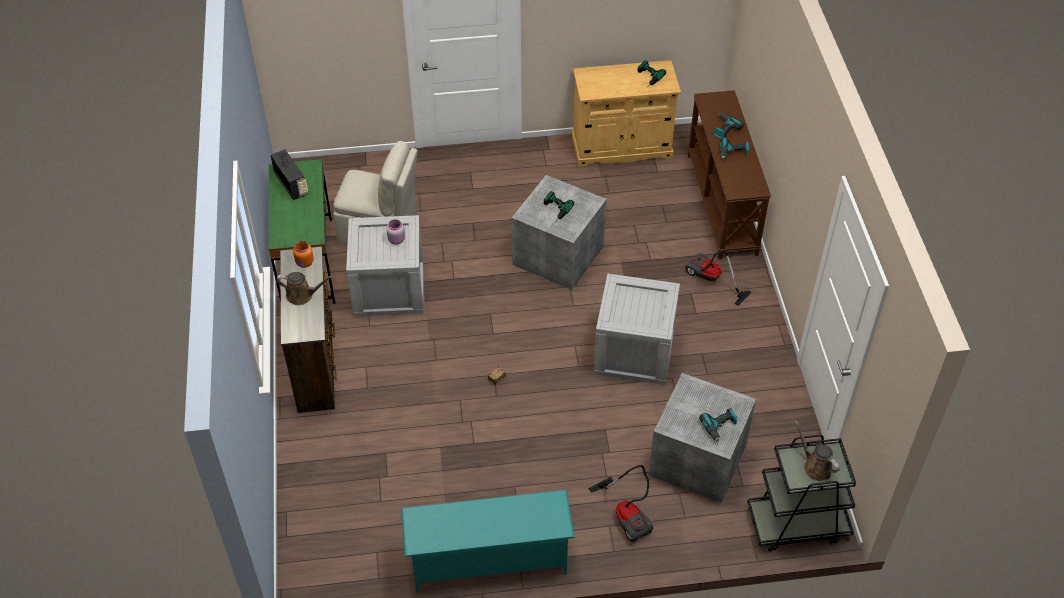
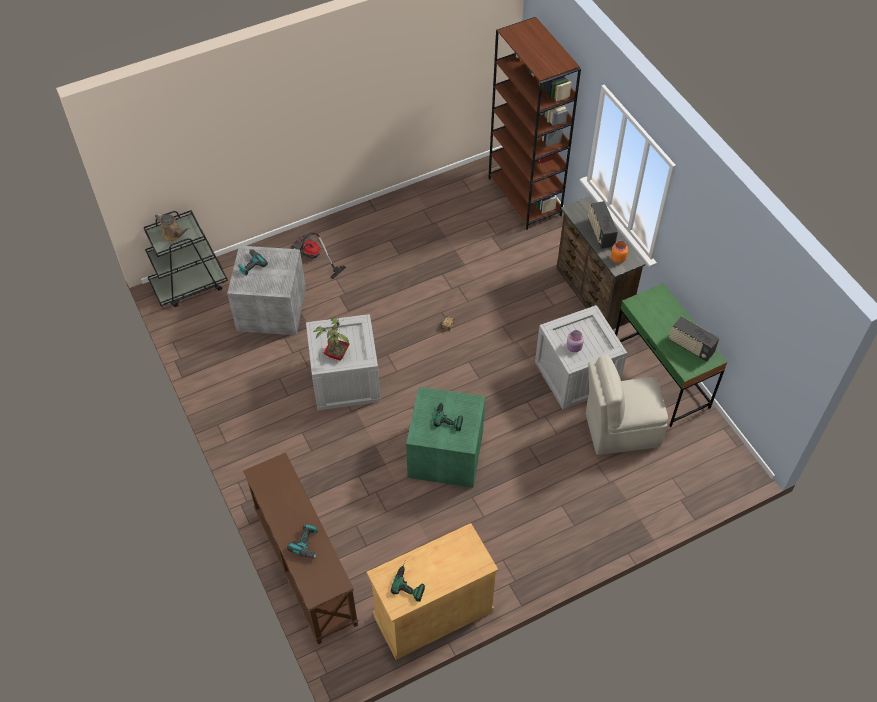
camera: 160 degrees right, 5 degrees up
(302, 295) = (600, 233): brown watering can -> radio
(310, 520) = (525, 197): none -> brown bookcase
(488, 560) = (396, 207): turquoise shoe rack -> none
(559, 255) = (444, 455): grey storage box -> green storage box
(647, 300) = (336, 354): none -> potted plant
(710, 280) = (297, 470): vacuum cleaner -> none
(733, 153) = (291, 512): power drill -> none

